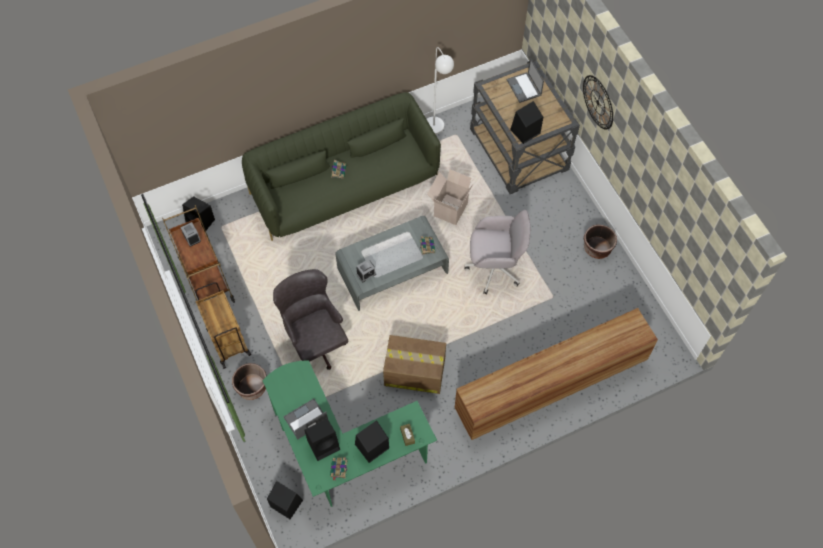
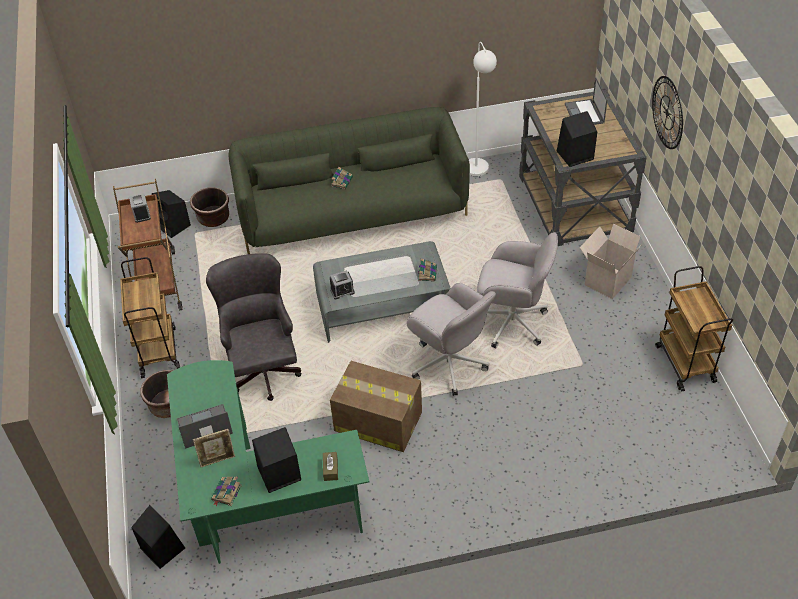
camera: 15 degrees right, 15 degrees down
(324, 444) = (217, 460): black speaker -> picture frame
(450, 208) = (473, 252): cardboard box -> cardboard box (607, 280)
(455, 315) = (449, 366): none -> grey office chair
(550, 388) = (555, 470): brown cabinet -> none
(597, 248) = (653, 319): brown planter -> brown planter (213, 218)
(626, 283) = (685, 364): none -> brown cart

